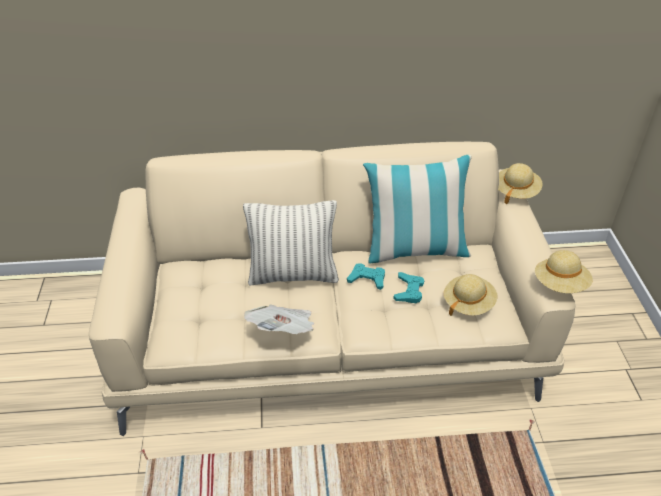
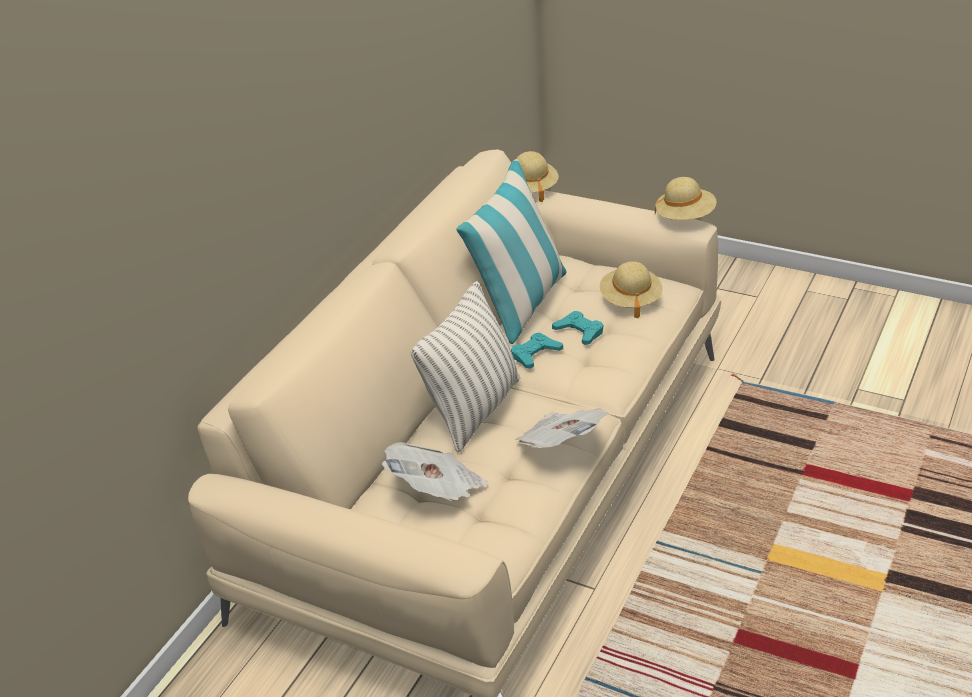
camera: 55 degrees left, 5 degrees down
(207, 290) = (438, 490): none -> newspaper

